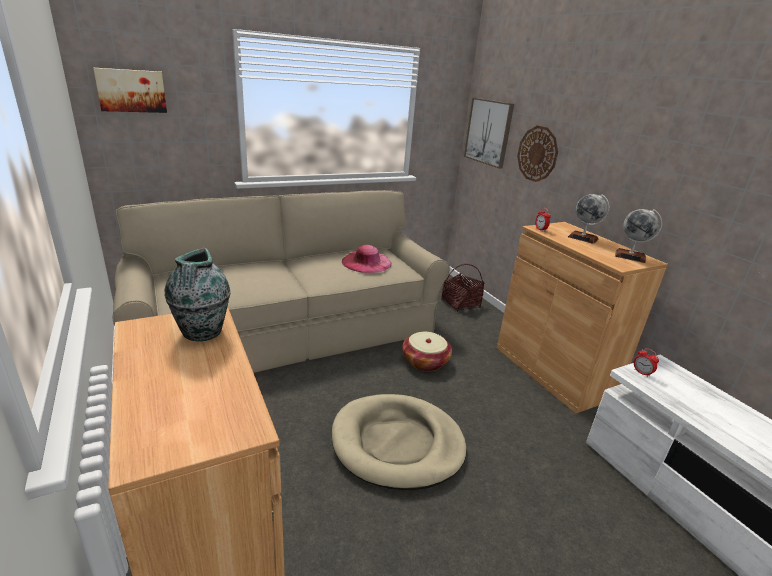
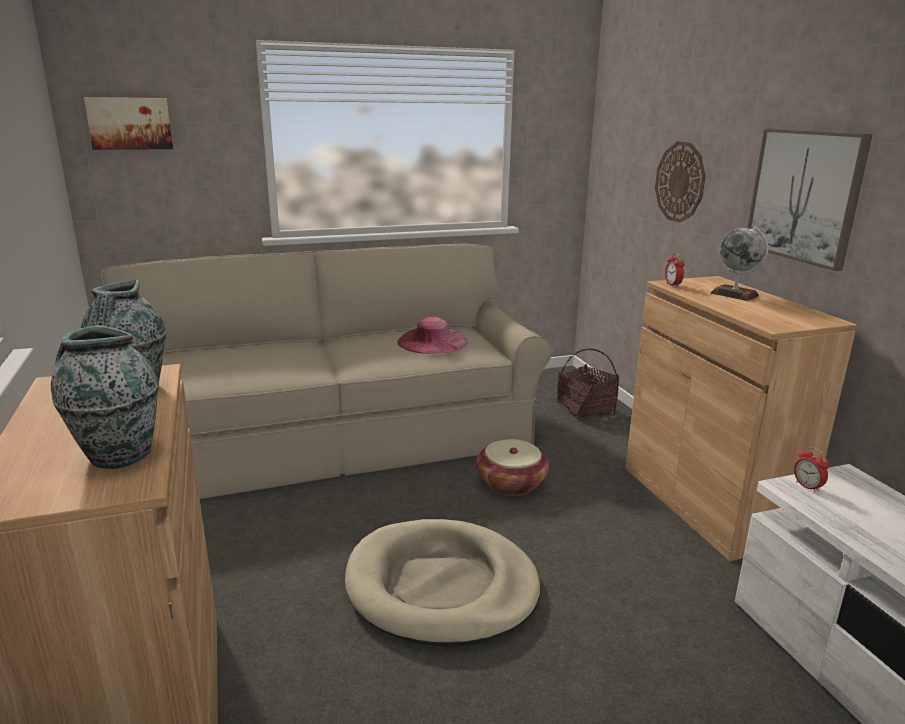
camera: 10 degrees right, 5 degrees down
(221, 400) = (118, 455): none -> vase
(488, 132) = (619, 159): picture -> picture (805, 196)
(630, 256) = (798, 316): globe -> none

